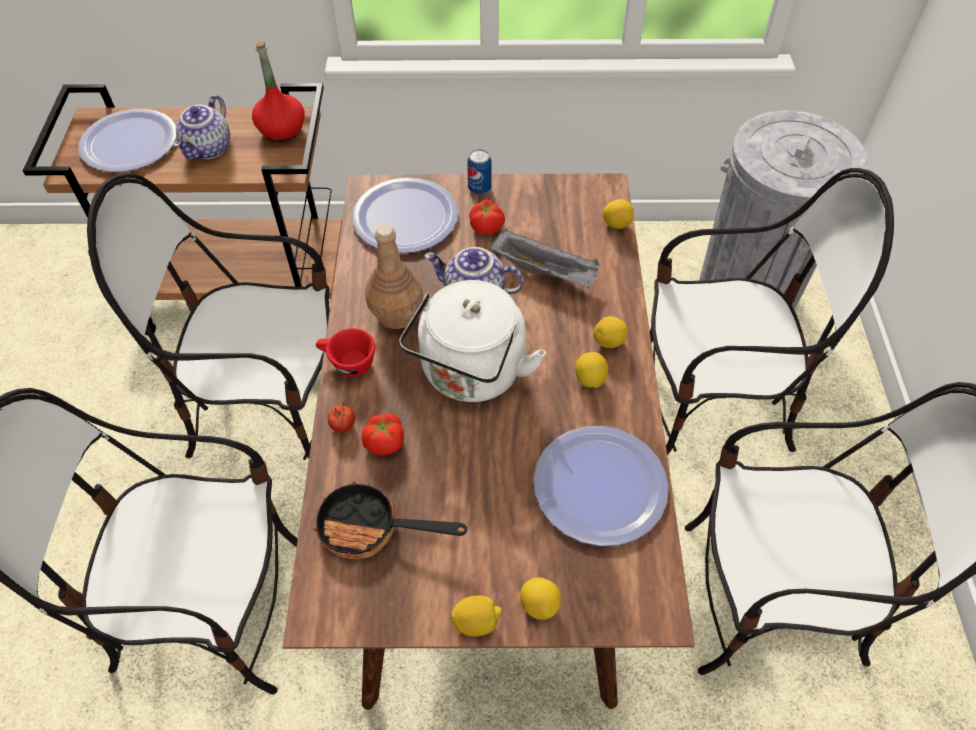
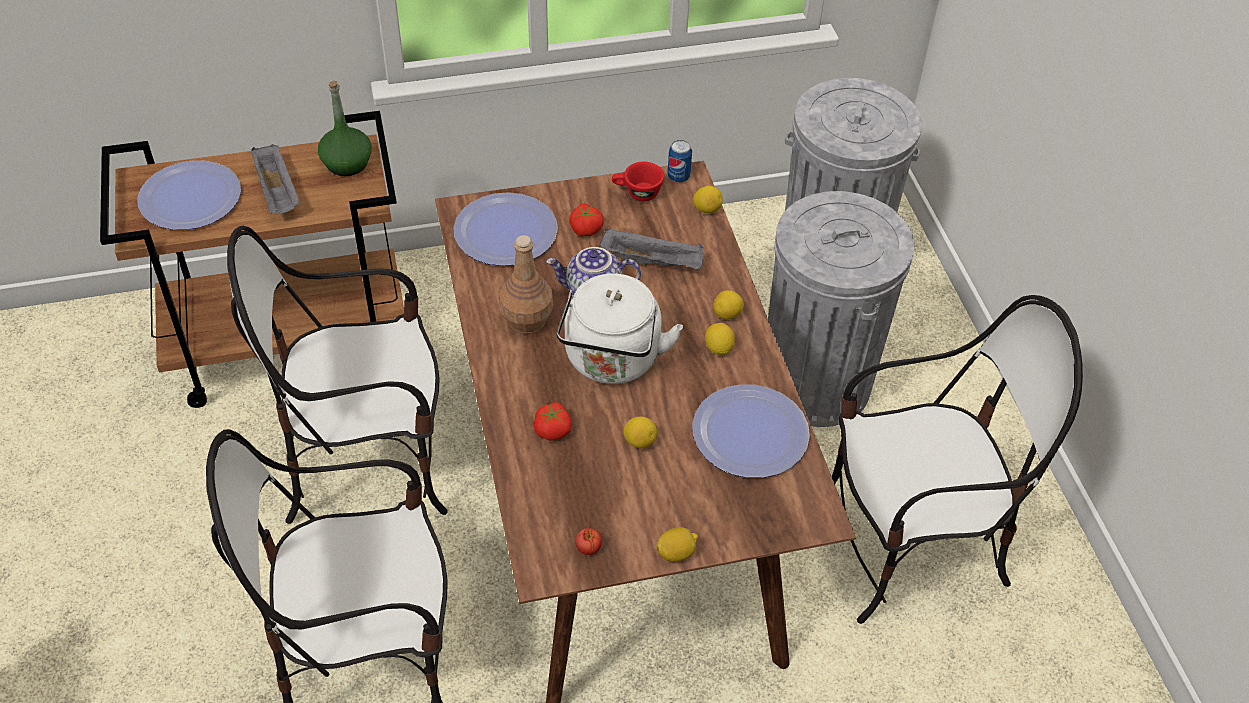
camera: 15 degrees left, 5 degrees down
(209, 149) = (278, 192): teapot -> grey tray
(281, 130) = (347, 163): red bottle -> green bottle
(343, 425) = (510, 423): tomato -> tomato (588, 548)
(347, 363) = (496, 370): red cup -> red cup (637, 193)
(371, 528) = (564, 500): frying pan -> none
(479, 188) = (568, 194): can -> can (678, 177)
(539, 604) = (724, 531): lemon -> lemon (639, 441)
(708, 408) = (816, 383): chair -> grey trash can

